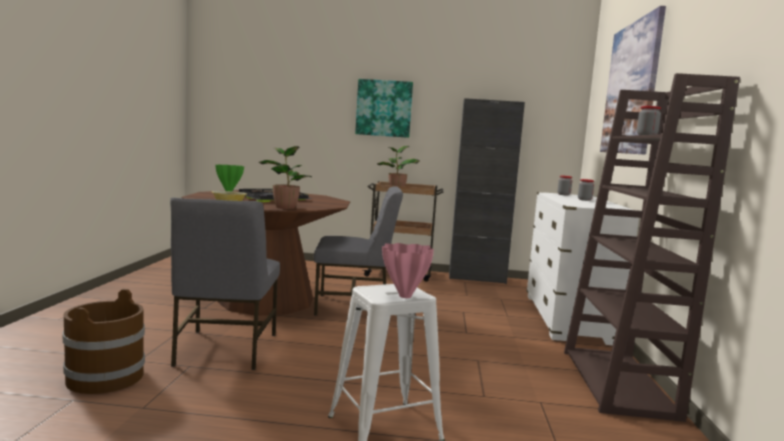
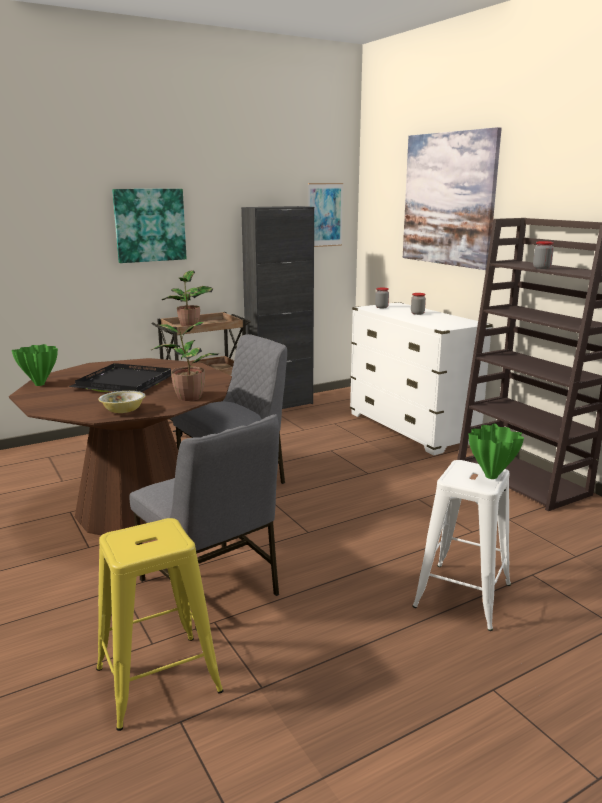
camera: 35 degrees left, 10 degrees up
(105, 377) = (158, 680): brown bucket -> yellow stool
(404, 296) = (491, 477): pink vase -> green vase
(549, 114) = (325, 215): none -> picture

